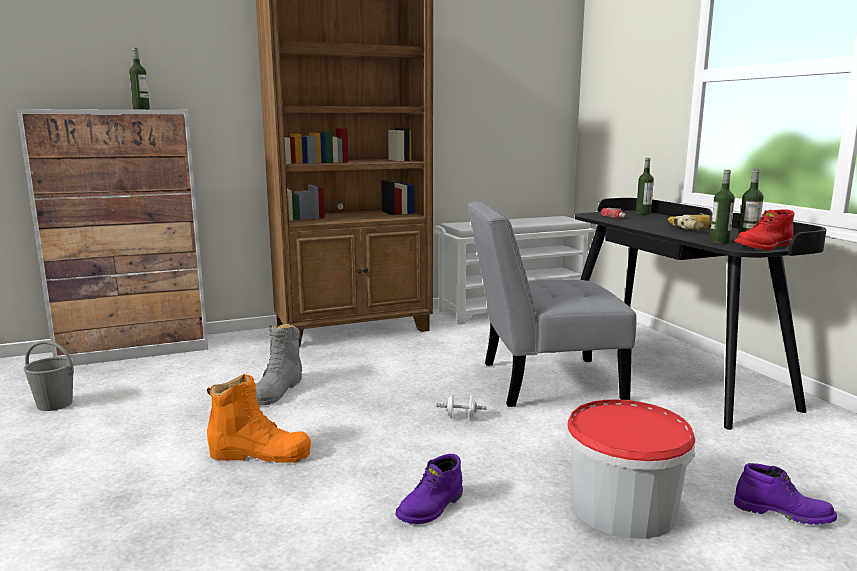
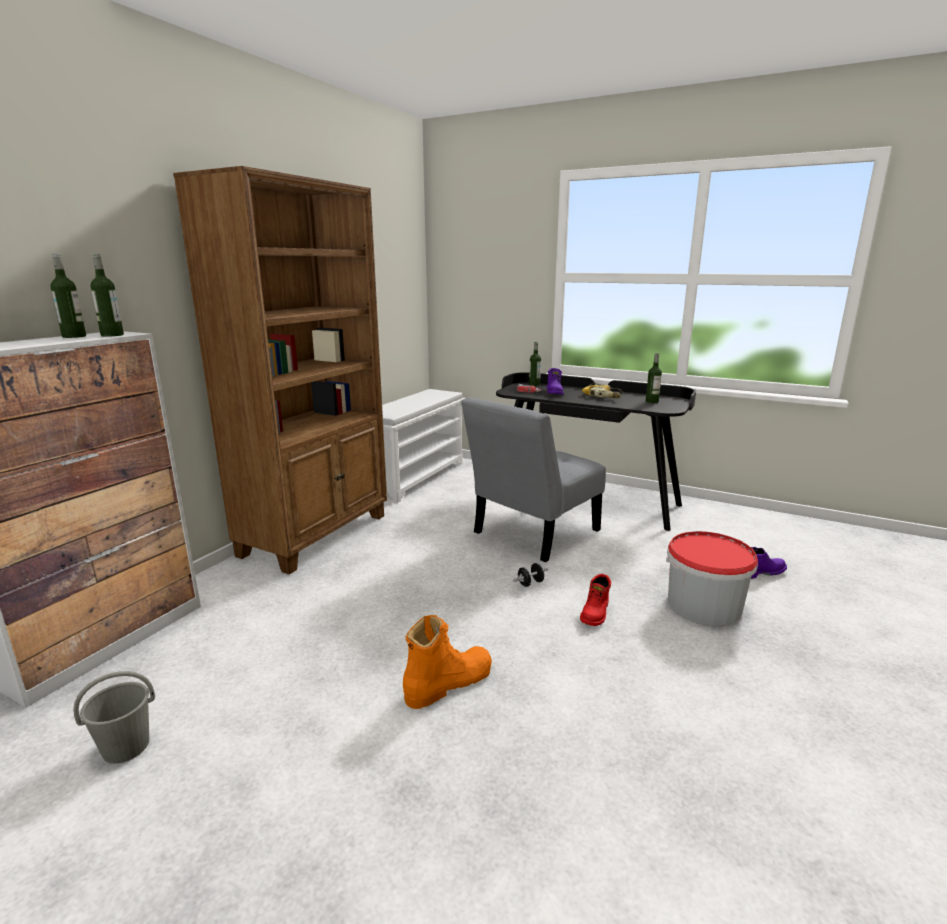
camera: 40 degrees left, 5 degrees up
(277, 390) = (354, 620): grey boot -> none
(431, 508) = (625, 660): purple boot -> purple boot (554, 392)
(461, 417) = (530, 583): white dumbbell -> black dumbbell
(719, 242) = (644, 406): bottle -> bottle (112, 335)
(764, 247) = (673, 406): red boot -> red boot (596, 613)

